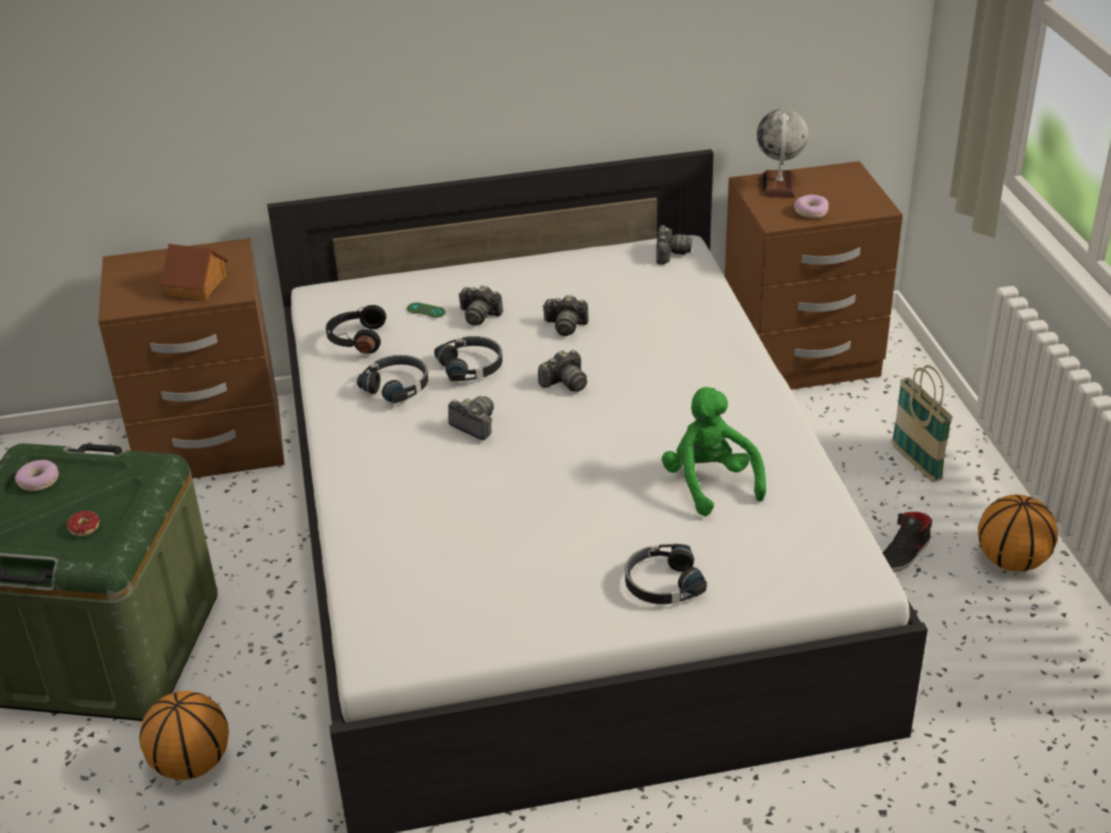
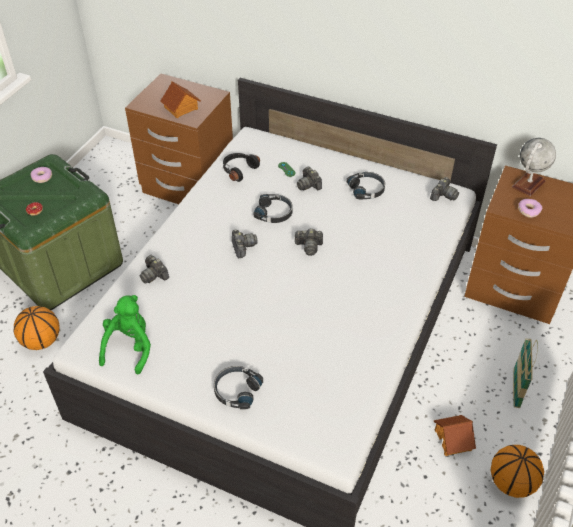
camera: 35 degrees right, 10 degrees up
(397, 386) = (231, 206): black headphones -> black headphones (366, 189)
(565, 326) = (344, 213): camera -> camera (154, 275)
(710, 483) = (319, 347): green plush toy -> green plush toy (129, 347)
(904, 554) = (453, 439): black shoe -> toy house

